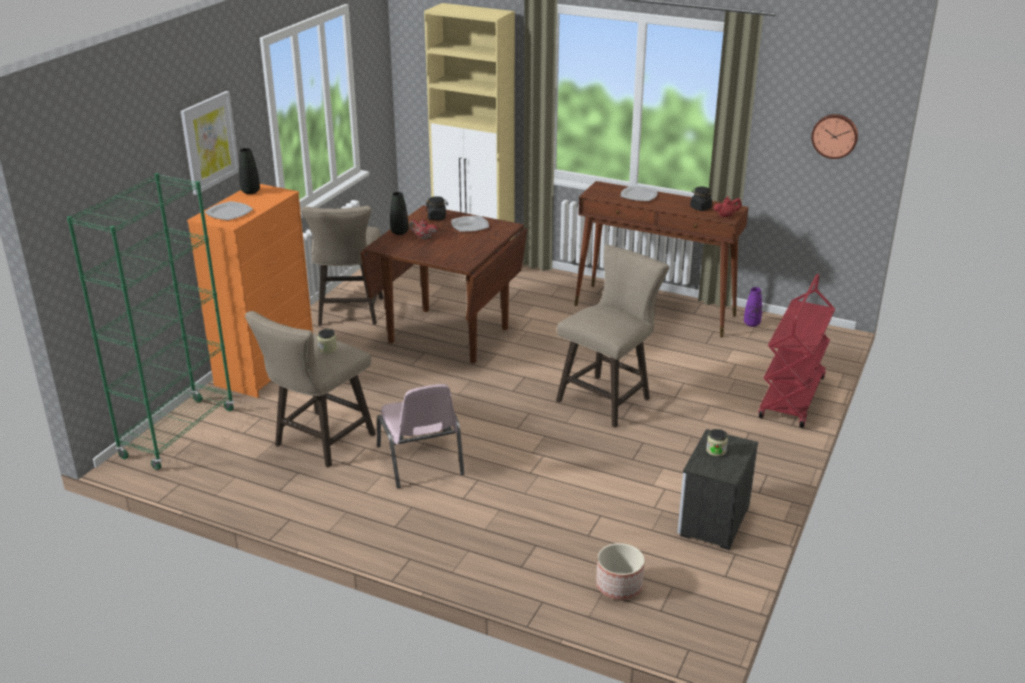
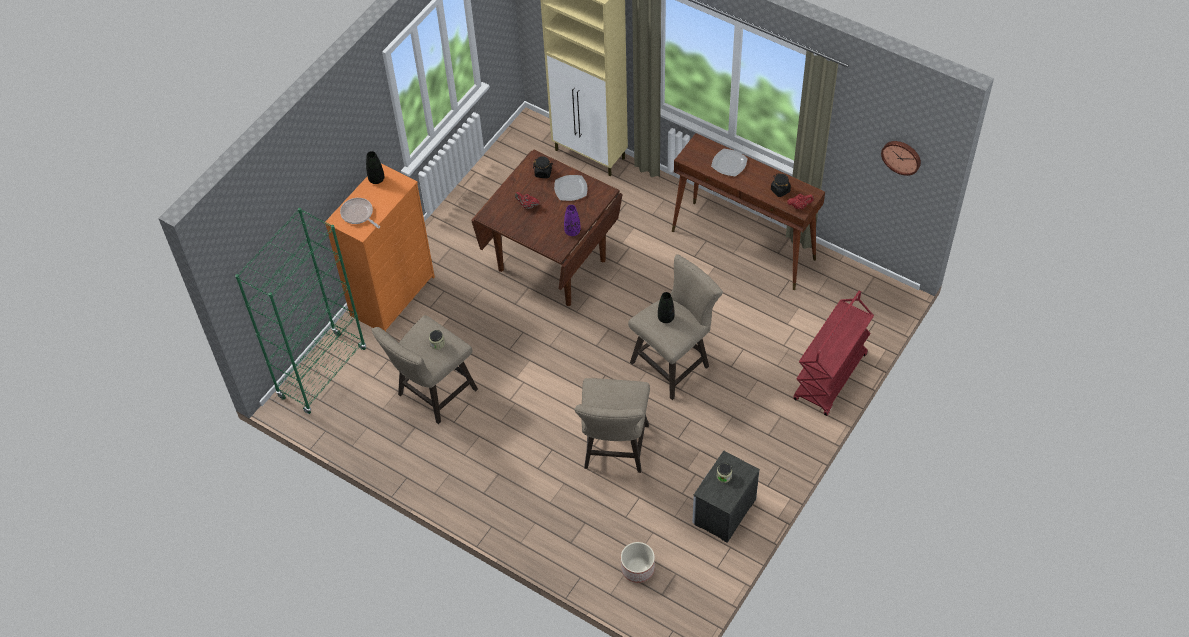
camera: 10 degrees right, 25 degrees up
(209, 142) = (341, 154): picture -> none
(229, 213) = (358, 214): plate -> frying pan
(349, 314) = (467, 227): beige stool -> beige stool (614, 451)
(399, 232) = (507, 195): black vase -> black vase (666, 318)
(421, 461) = (510, 424): pink chair -> none
(751, 324) = (826, 273): purple vase -> purple vase (572, 231)

